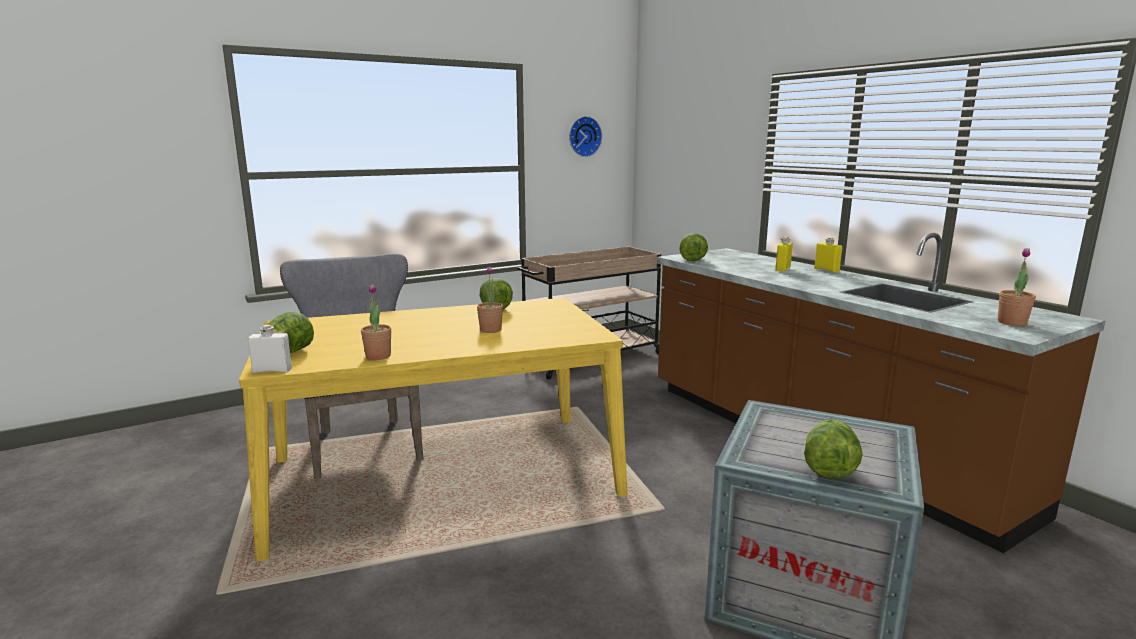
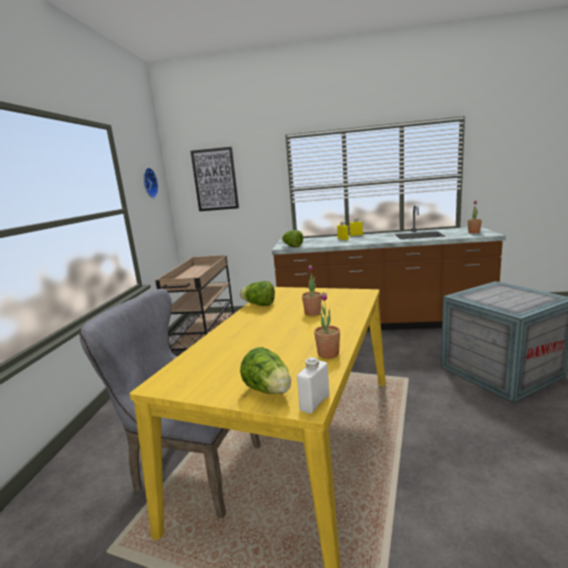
camera: 50 degrees left, 0 degrees up
(680, 139) = (215, 179): none -> picture
(829, 468) = (533, 301): lettuce -> none

